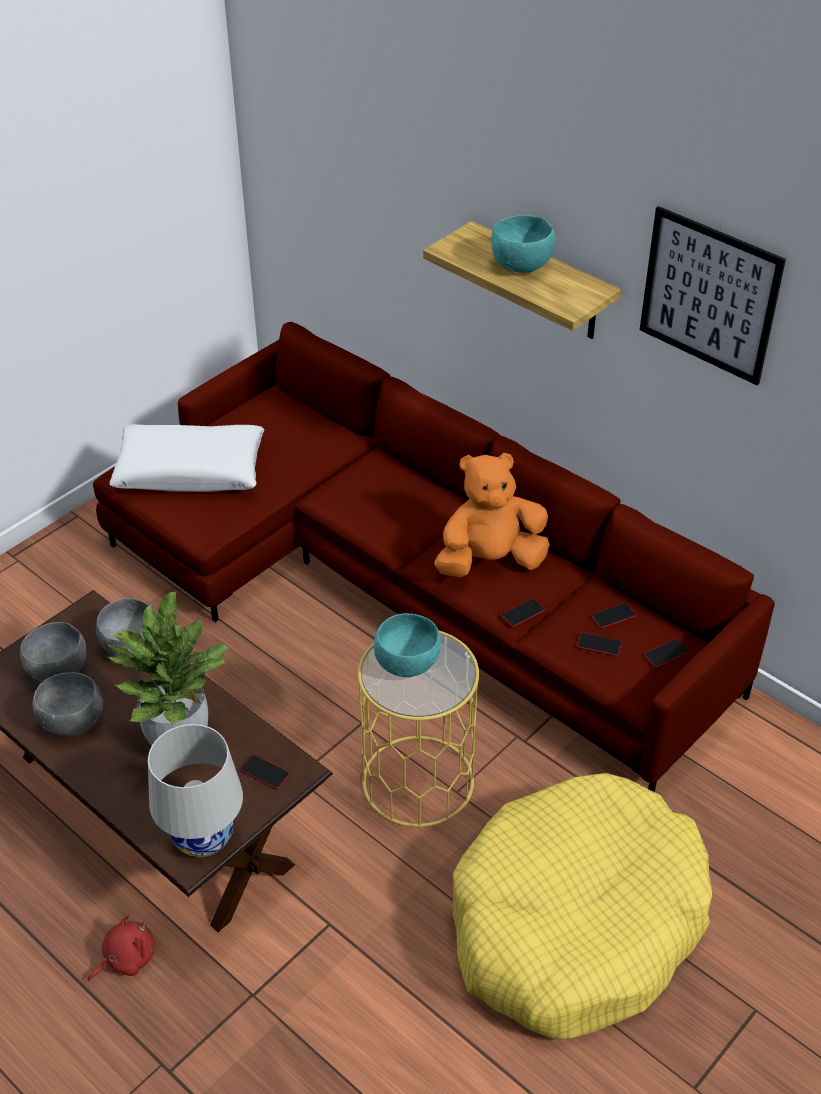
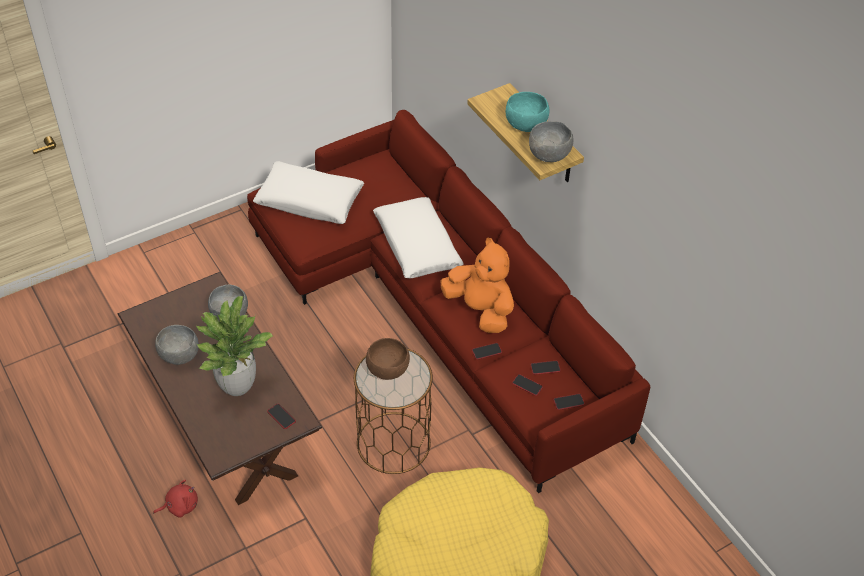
camera: 15 degrees right, 5 degrees up
(60, 672) = (182, 321): grey bowl -> grey bowl (549, 156)
(203, 837) = (231, 447): white table lamp -> none
(365, 497) = (416, 245): none -> white pillow
(406, 664) = (387, 370): turquoise bowl -> brown bowl
(417, 781) = (393, 443): yellow side table -> brown side table
(490, 561) = (480, 310): orange plush toy -> orange plush toy turned 45 degrees clockwise
(709, 295) = (628, 179): picture -> none

